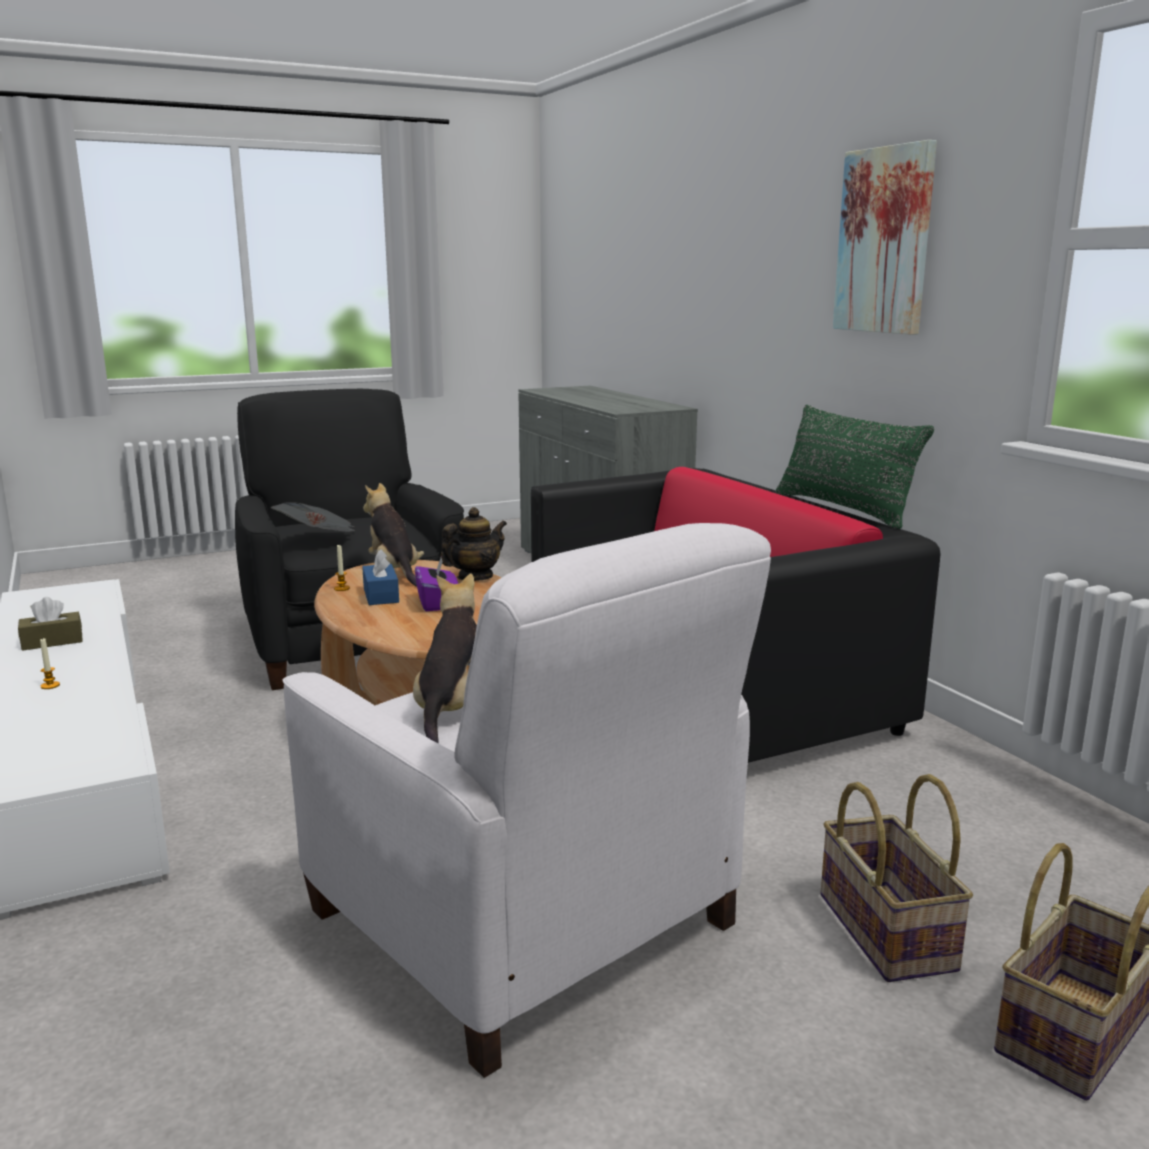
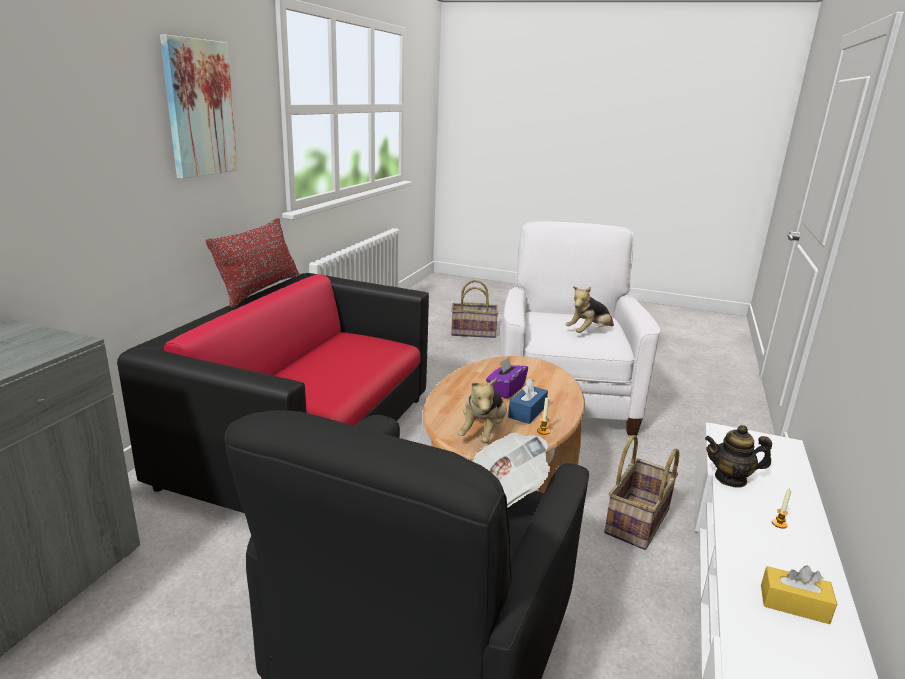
camera: 135 degrees left, 5 degrees up
(52, 641) = (794, 604): brown tissue box -> yellow tissue box
(475, 577) = (445, 401): teapot -> teapot (731, 479)
(843, 509) = (260, 289): green pillow -> red pillow
(883, 931) = (470, 355): basket -> basket (638, 522)

